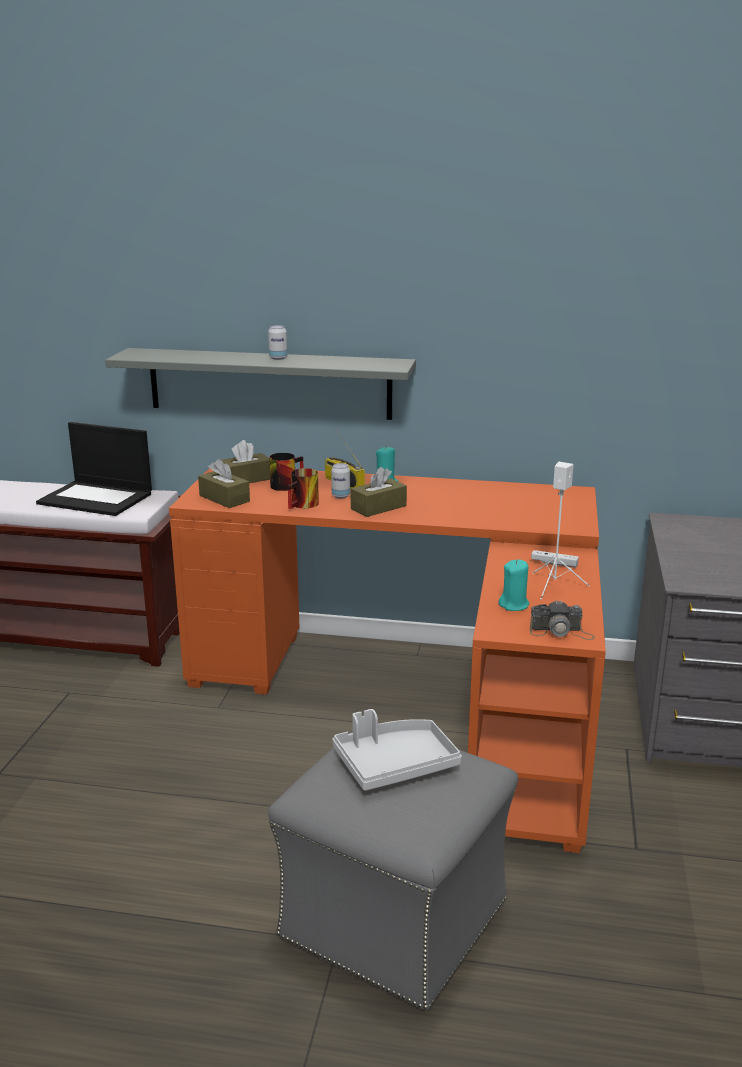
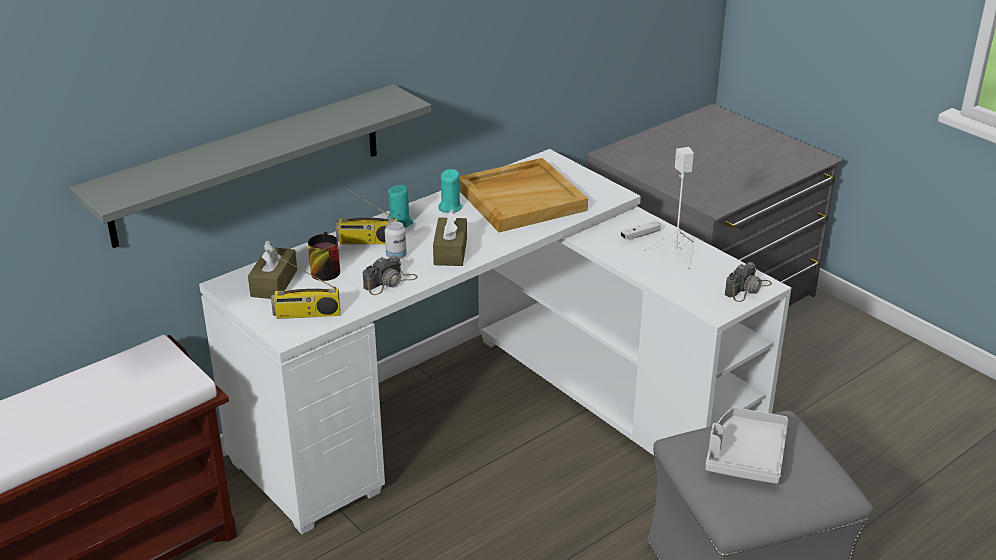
camera: 50 degrees left, 10 degrees up
(97, 498) = (102, 389): laptop -> none
(224, 498) = (306, 314): brown tissue box -> radio
(278, 358) = (276, 134): can -> none
(304, 505) = (390, 282): mug -> camera
(420, 699) = (497, 414): orange desk -> white desk
(498, 503) = (521, 199): none -> beige tray
(514, 605) = (686, 285): turquoise candle -> turquoise candle (450, 207)

